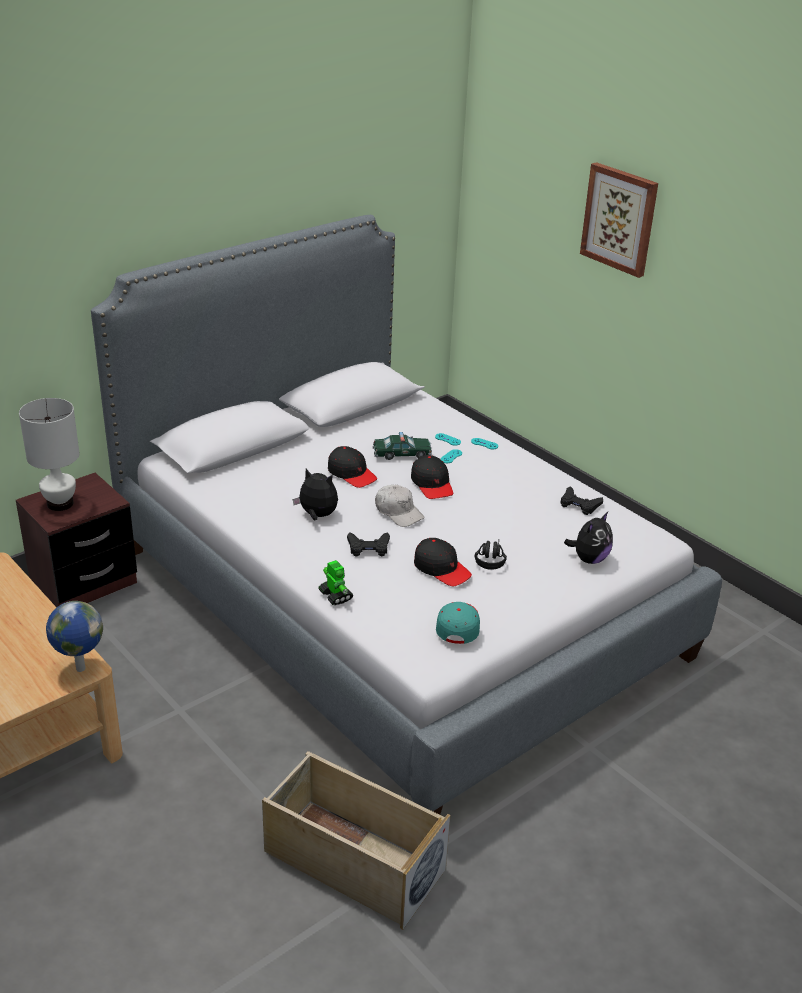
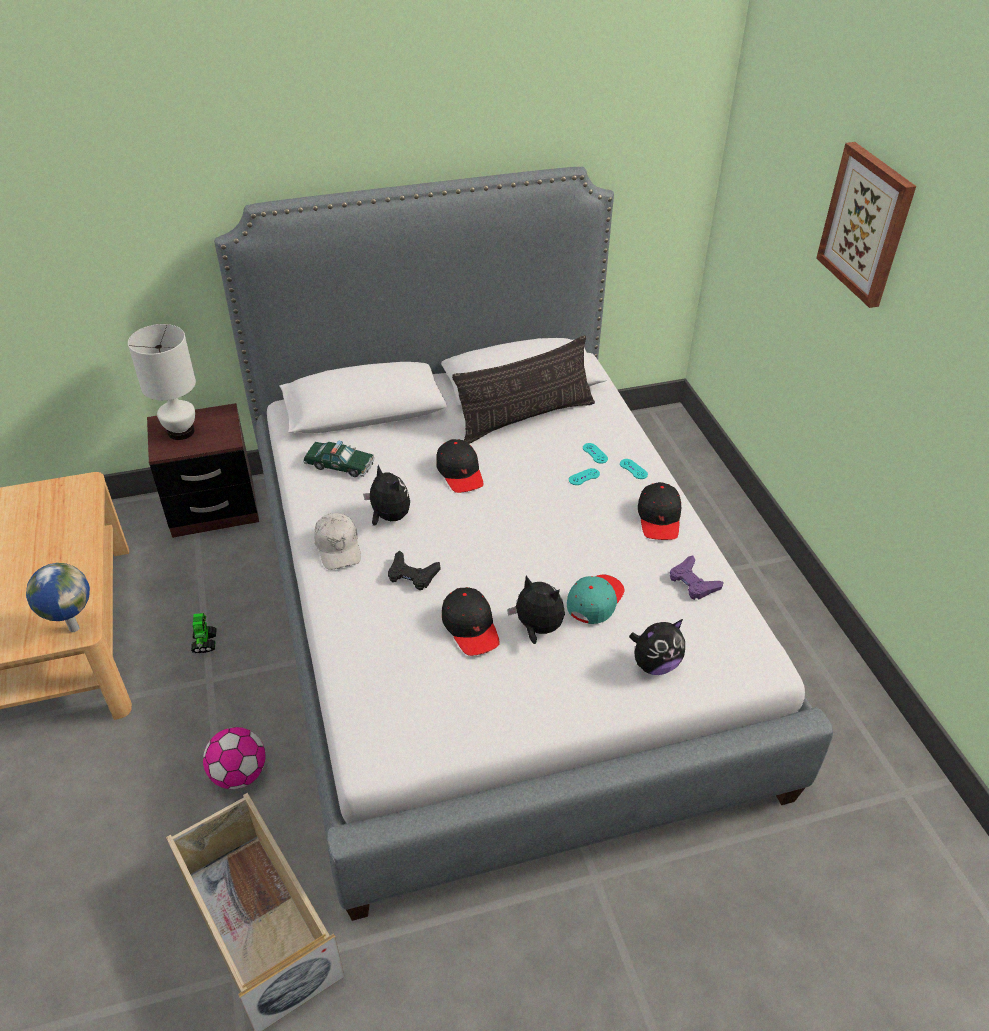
camera: 25 degrees right, 10 degrees up
(259, 768) = (239, 774): none -> football
(335, 595) = (337, 627): toy robot -> toy robot (205, 642)
(375, 427) = (525, 418): none -> pillow
(398, 512) = (476, 536): white cap -> white cap (338, 547)
(402, 454) = (531, 460): toy car -> toy car (339, 465)
(432, 484) = (538, 509): black cap -> black cap (659, 518)
(458, 625) = (438, 711): turquoise cap -> turquoise cap (595, 601)
(490, 559) = (537, 628): black headphones -> plush toy
(579, 504) = (693, 582): black game controller -> purple game controller

